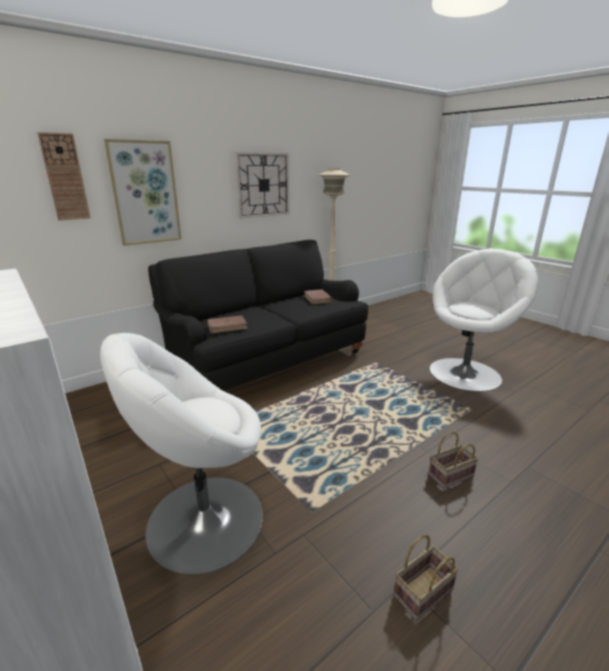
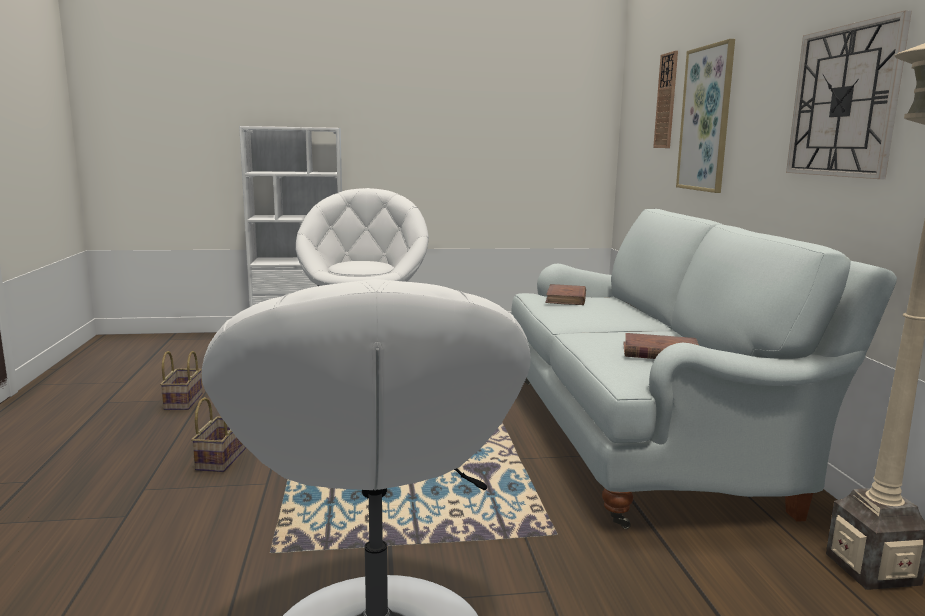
camera: 120 degrees right, 10 degrees down
(267, 361) = (645, 436): black sofa -> white sofa

